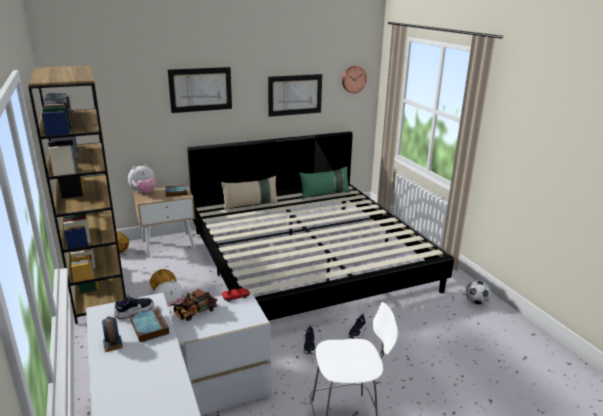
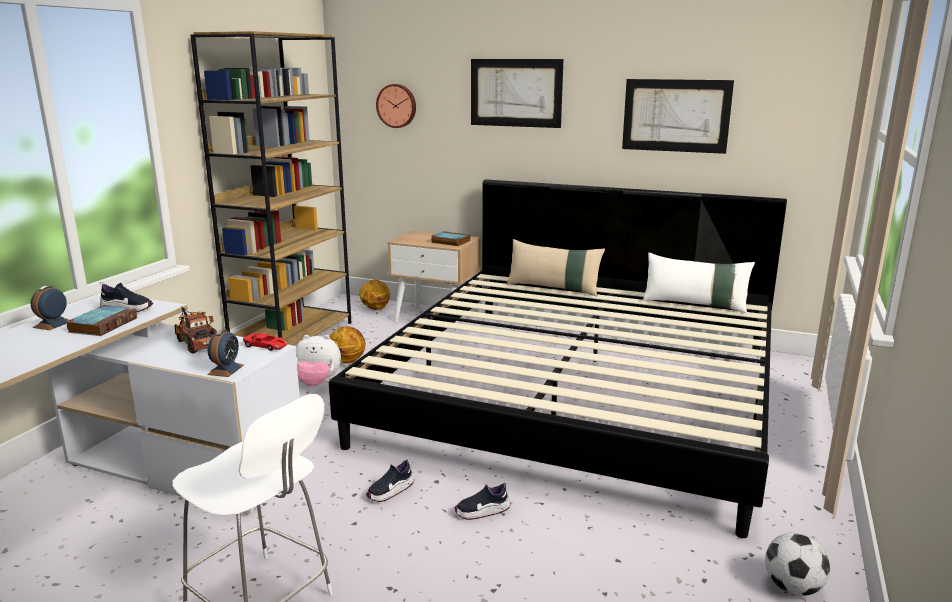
camera: 45 degrees right, 5 degrees down
(144, 192) = (418, 234): plush toy -> none
(193, 313) = (196, 342): toy truck -> toy truck turned 45 degrees clockwise
(249, 318) = (225, 370): none -> alarm clock
(324, 194) = (695, 305): green pillow -> white pillow
(353, 79) = (807, 95): wall clock -> wall clock (397, 106)

